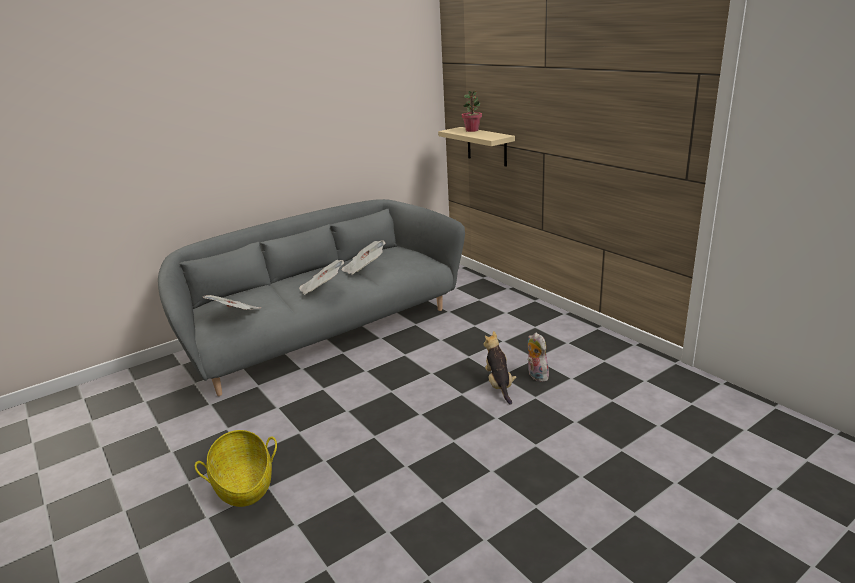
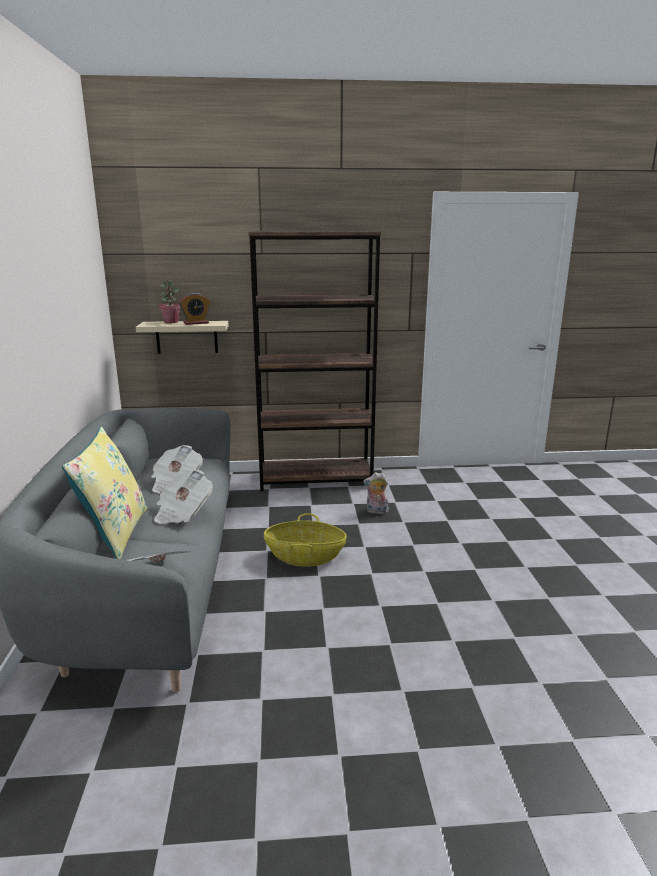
camera: 60 degrees left, 5 degrees down
(243, 484) = (382, 708): basket -> basket (305, 557)
(274, 284) = (115, 533): none -> yellow pillow
(482, 134) = (196, 323): none -> alarm clock
(499, 385) = (371, 528): plush toy -> none
(555, 323) = (316, 479): none -> brown bookcase

